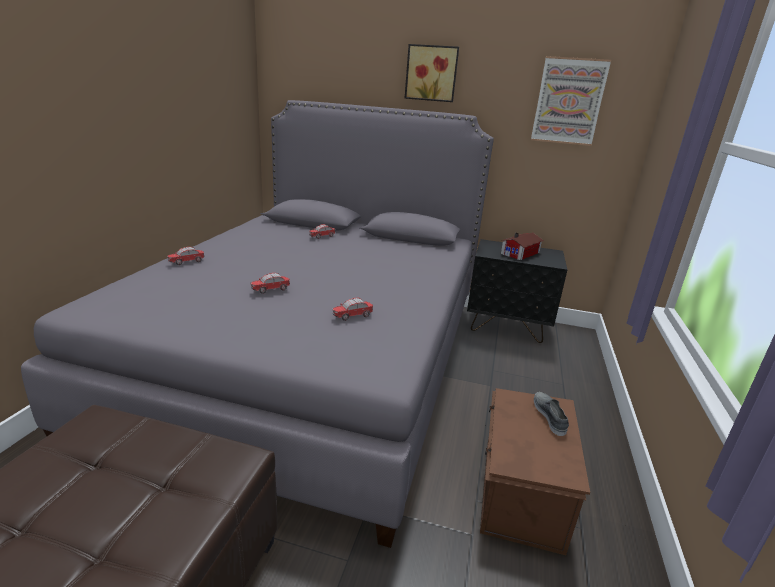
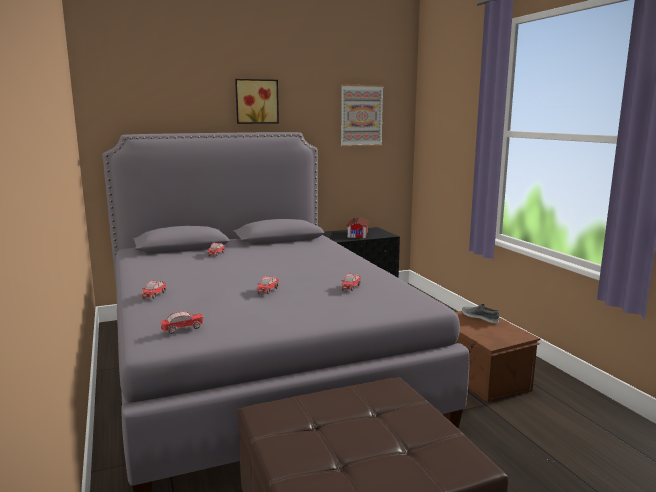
camera: 35 degrees left, 10 degrees down
(121, 303) = (182, 329): none -> toy car

